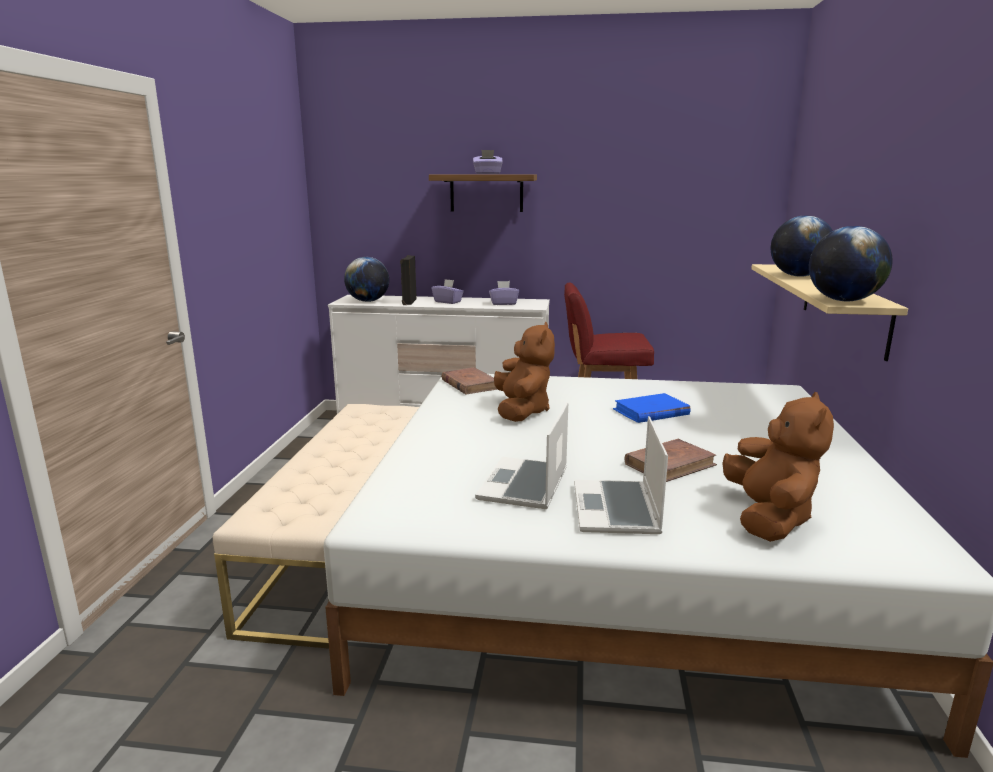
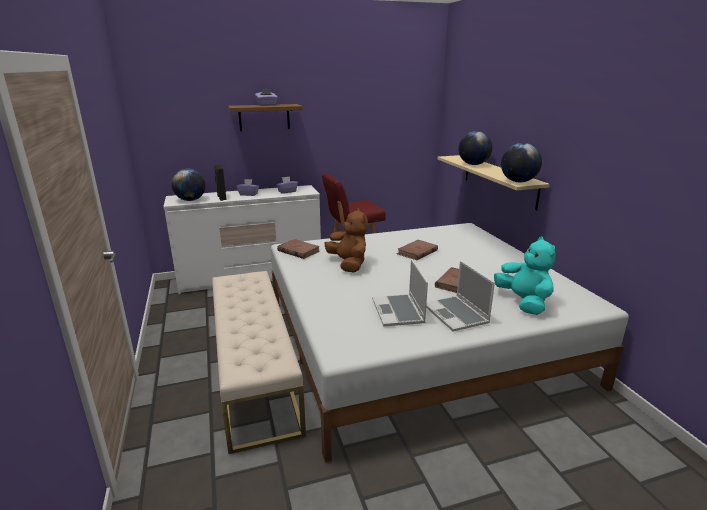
camera: 25 degrees left, 5 degrees up
(651, 412) = (417, 252): blue book -> brown book
(768, 518) = (523, 302): brown plush toy -> turquoise plush toy

